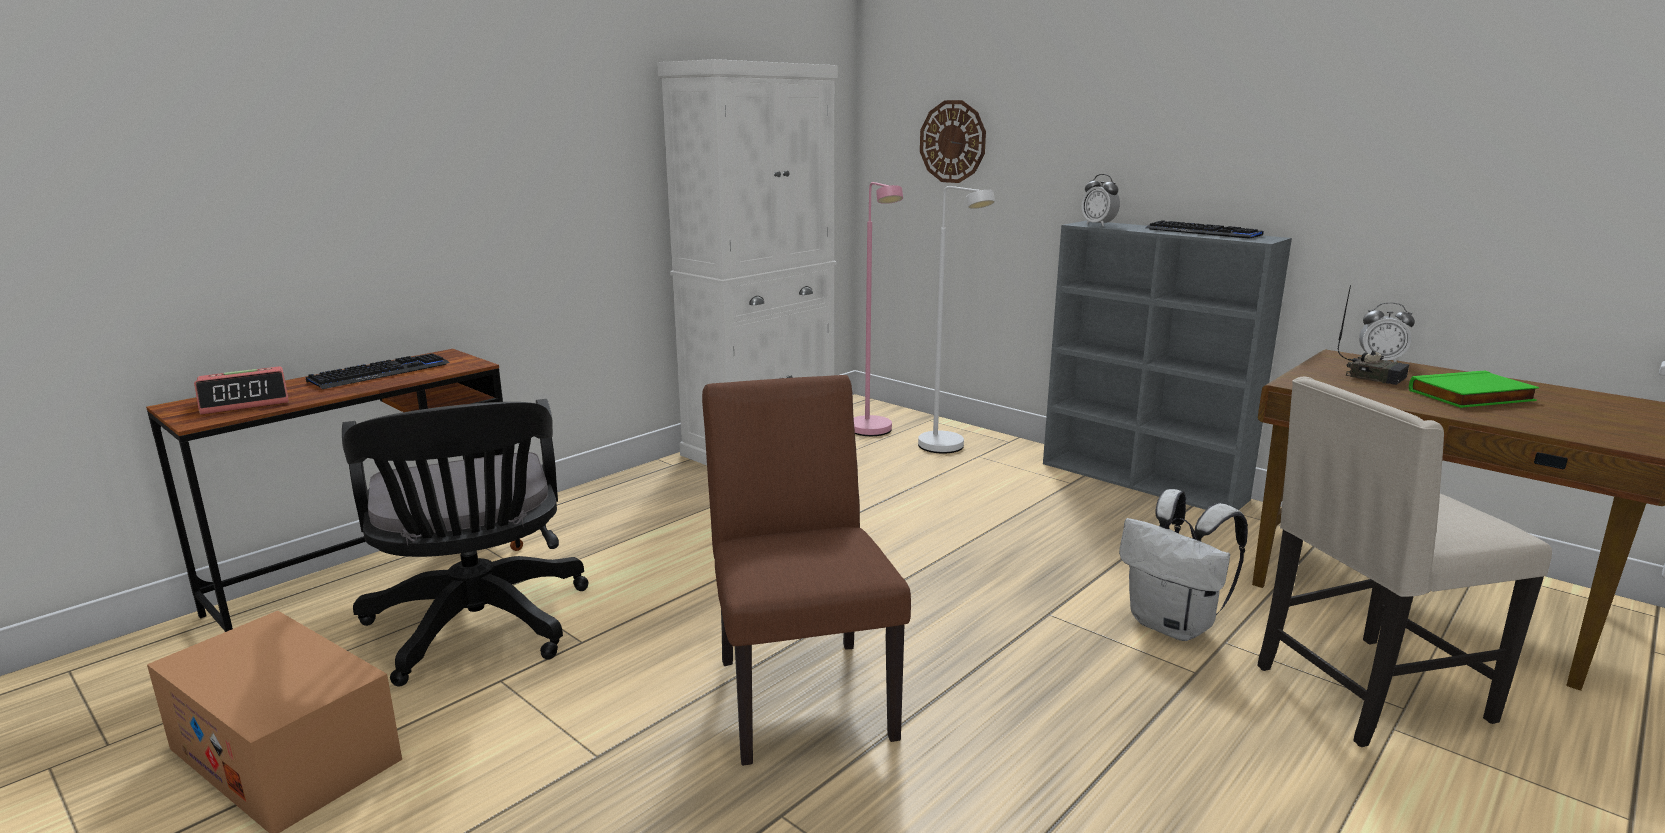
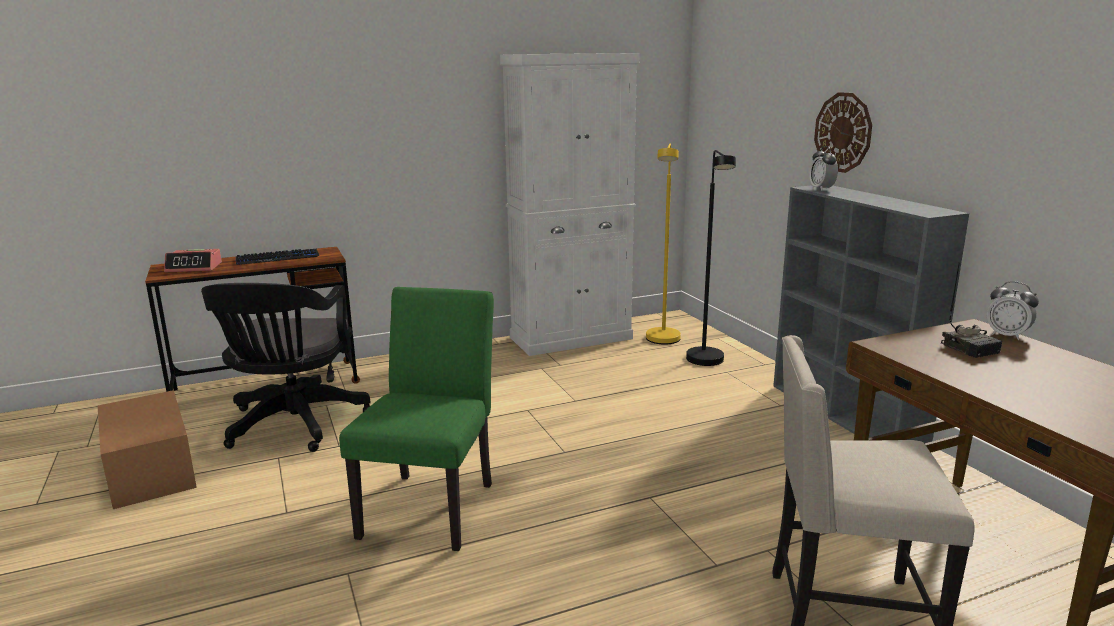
camera: 25 degrees right, 0 degrees up
(801, 688) = (433, 504): brown chair -> green chair
(874, 433) = (662, 342): pink floor lamp -> yellow floor lamp
(947, 449) = (706, 363): white floor lamp -> black floor lamp
(952, 141) = (744, 112): wall clock -> wall clock (843, 132)
(1173, 625) = (739, 528): white backpack -> none
(1202, 232) = (895, 202): keyboard -> none
(1472, 396) = (1035, 378): green book -> none

